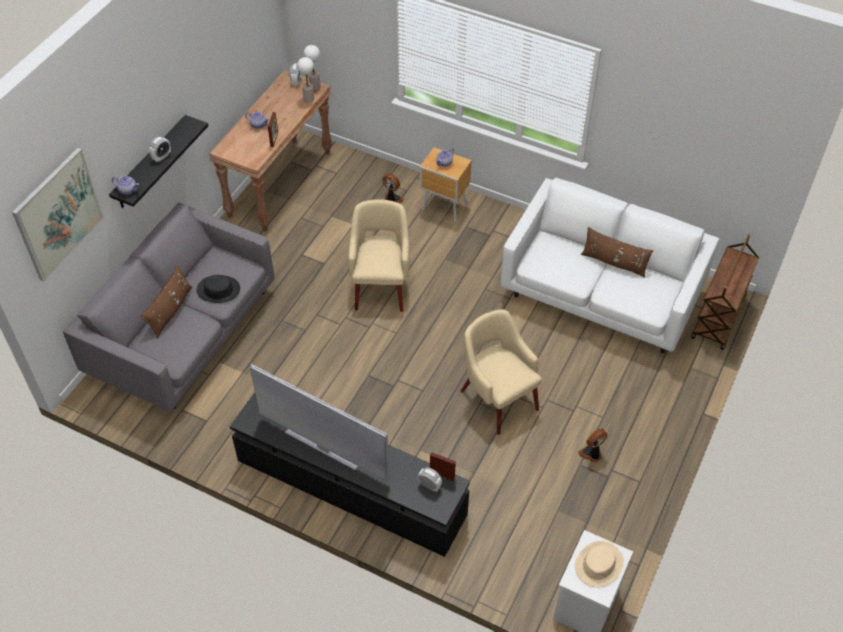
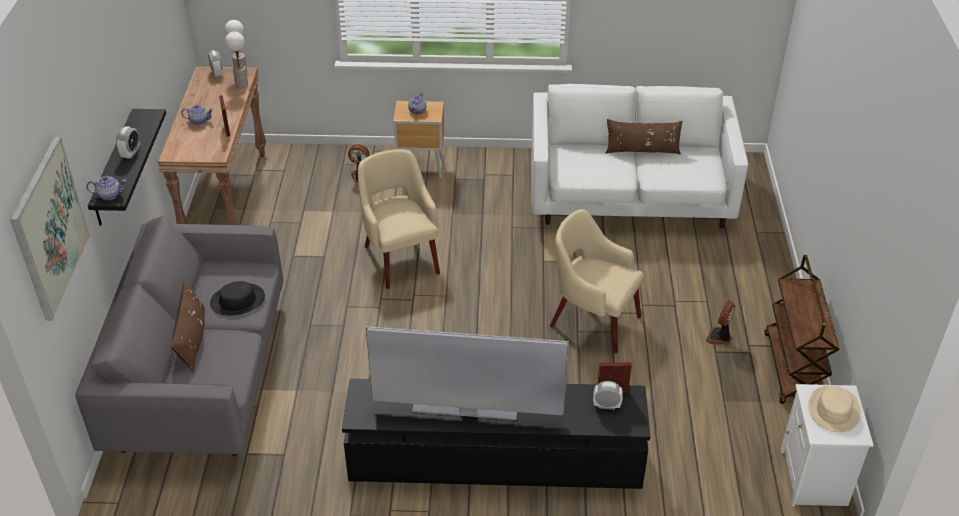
camera: 25 degrees left, 10 degrees down
(718, 318) = (751, 183): brown cart -> brown cart (793, 369)

